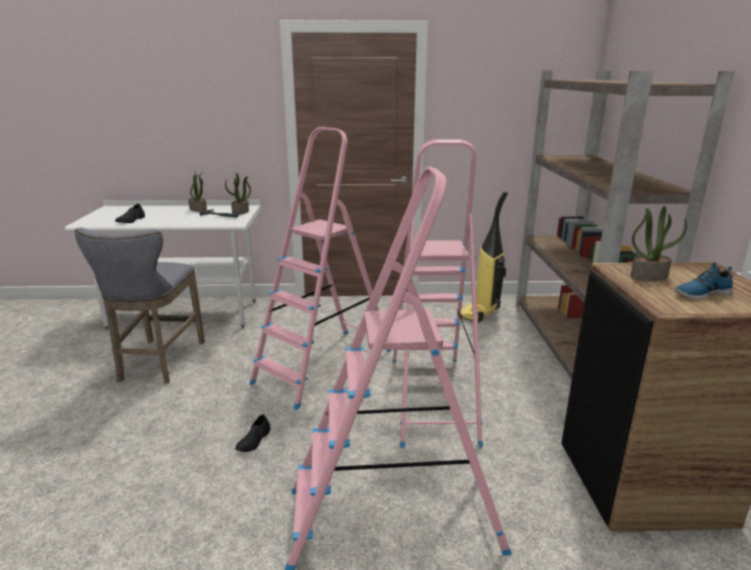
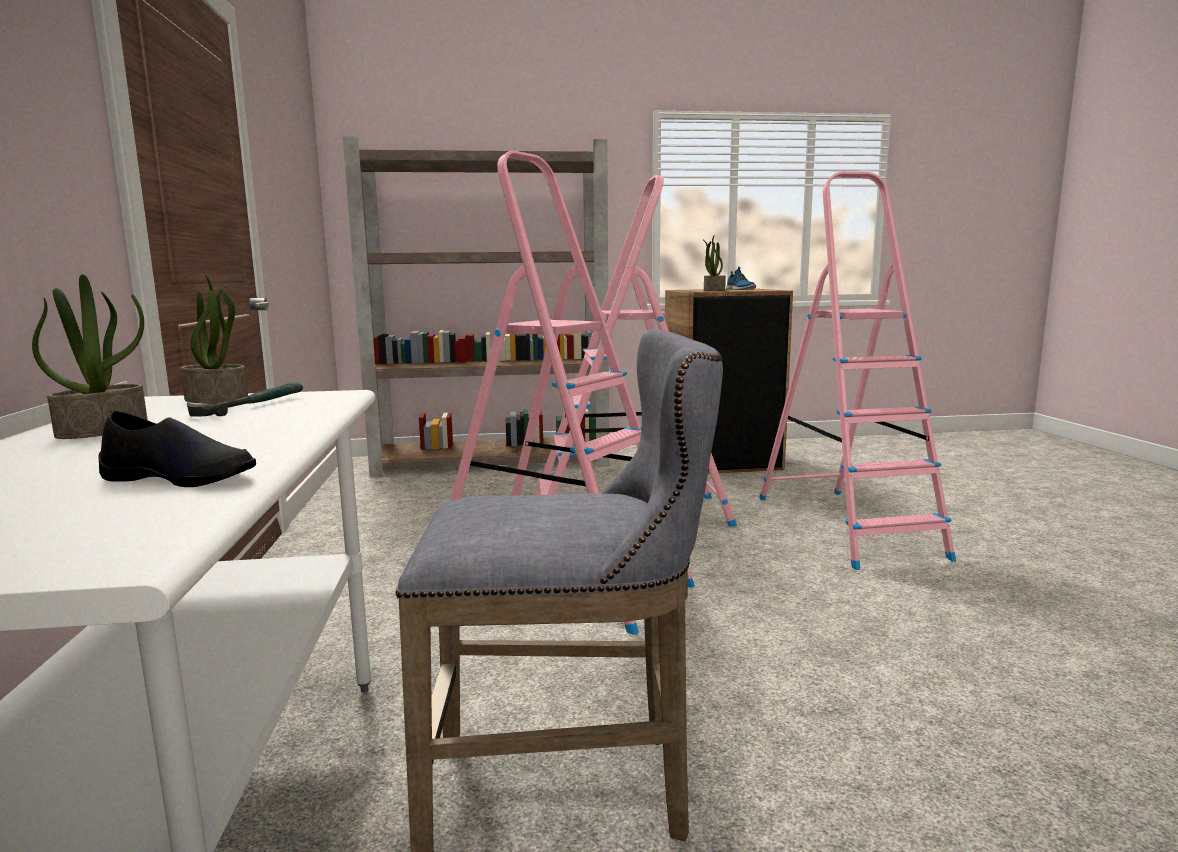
camera: 95 degrees left, 10 degrees down
(254, 440) = (787, 605): black shoe -> none
(479, 314) = (392, 493): vacuum cleaner -> none

